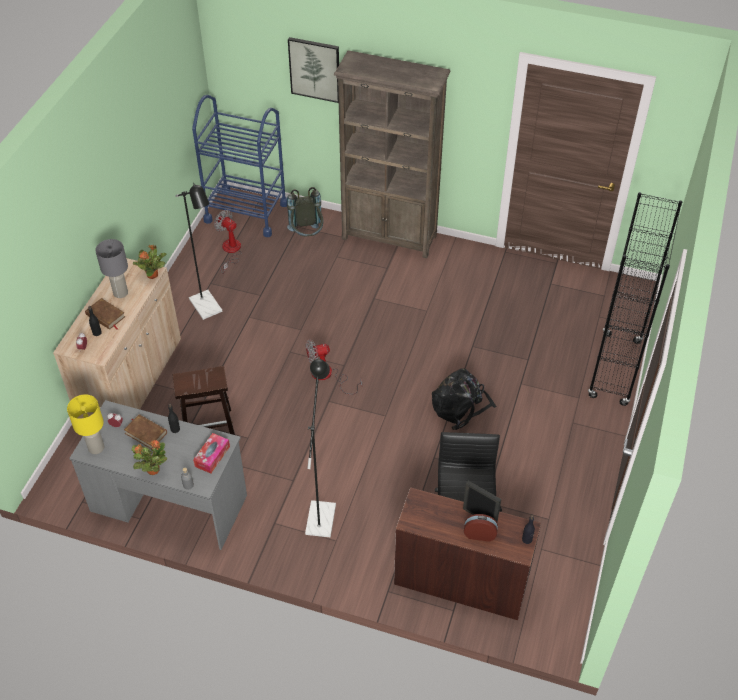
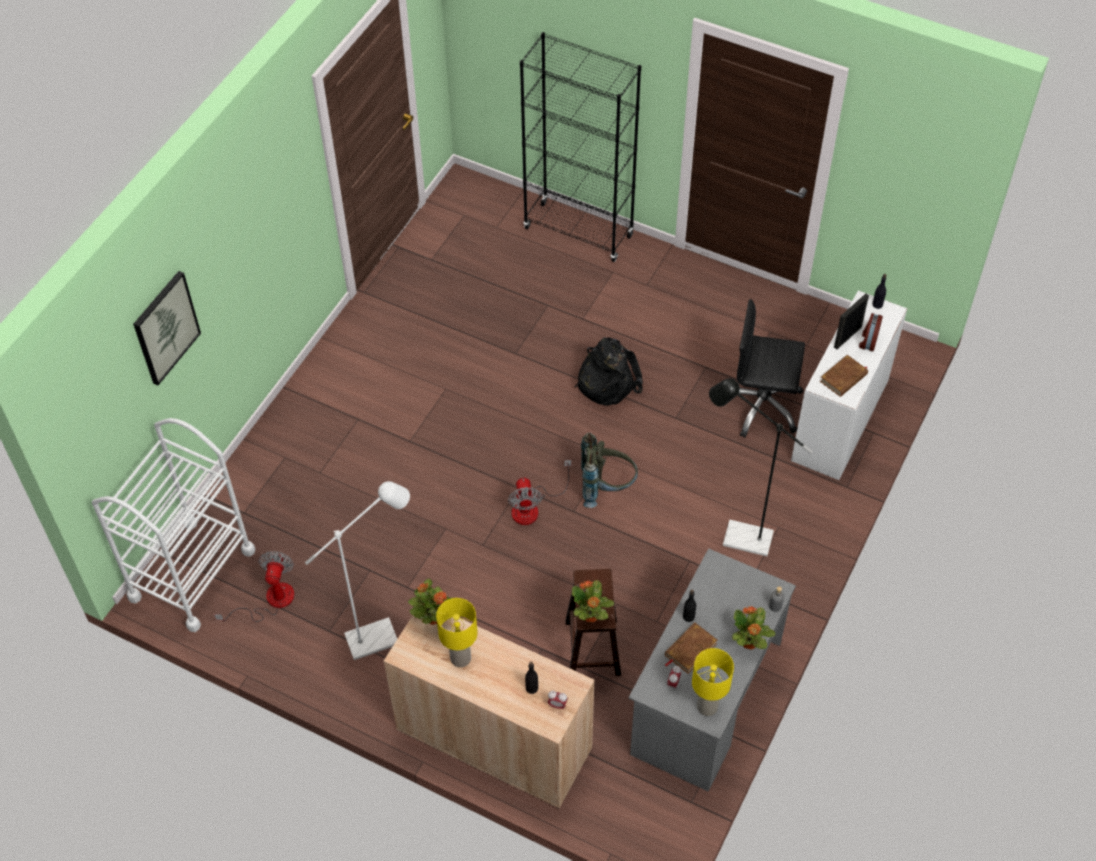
camera: 80 degrees left, 5 degrees up
(105, 316) = (502, 677): brown book -> brown book (844, 378)
(121, 293) = (461, 658): grey table lamp -> yellow table lamp
(183, 380) = (590, 617): none -> potted plant
(208, 309) = (381, 636): black floor lamp -> white floor lamp
(212, 456) = (735, 578): tissue box -> none
(230, 251) = (270, 601): fan -> fan turned 135 degrees clockwise
(246, 212) = (192, 574): blue cart -> white cart
(307, 236) = (267, 502): grey backpack -> grey backpack (606, 488)
(390, 237) = (300, 408): brown bookcase -> none
(460, 580) = (838, 420): brown desk -> white desk

